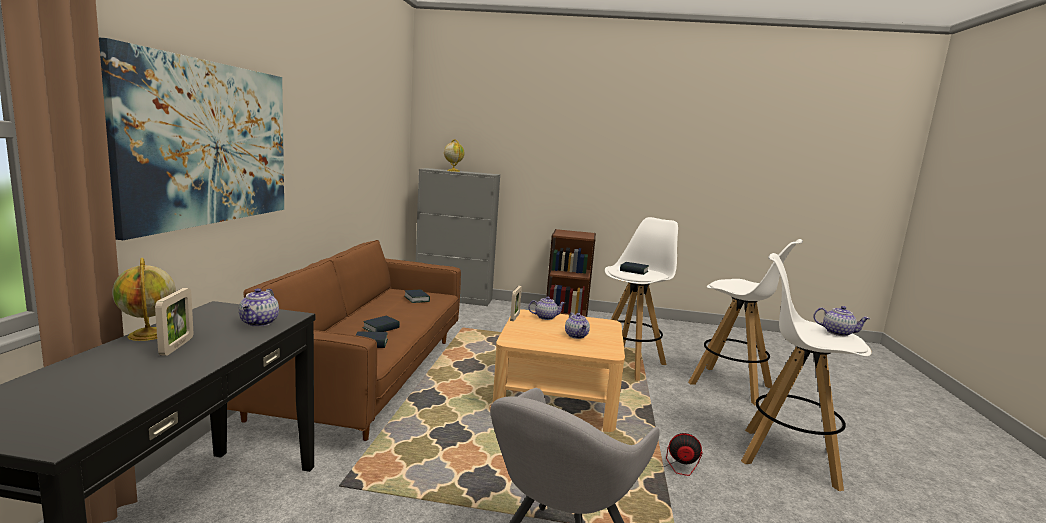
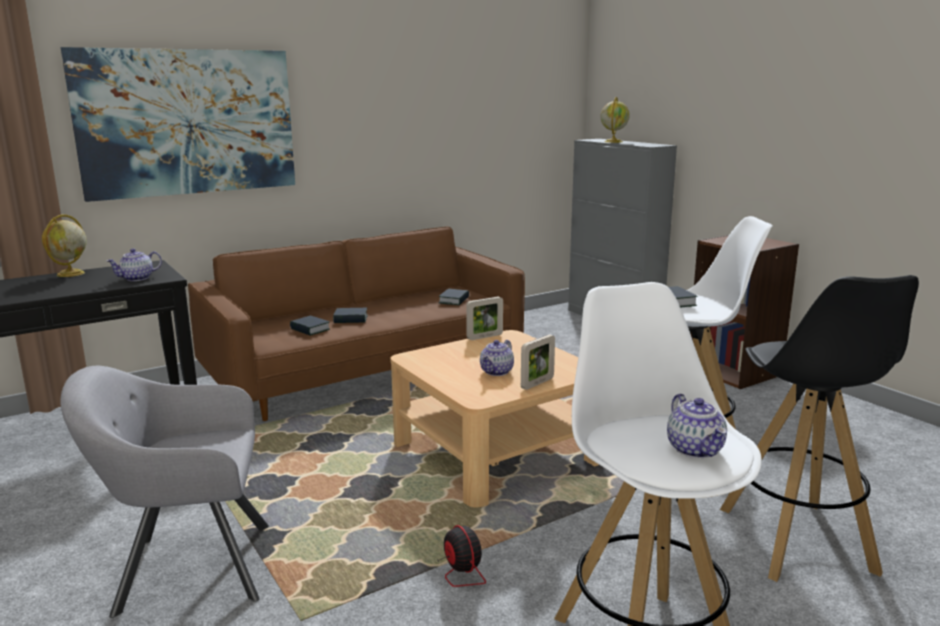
camera: 50 degrees right, 5 degrees up
(177, 346) = (60, 283): picture frame -> picture frame (537, 383)
(546, 317) = (520, 345): teapot -> none
(731, 386) = (796, 540): white stool -> black stool

